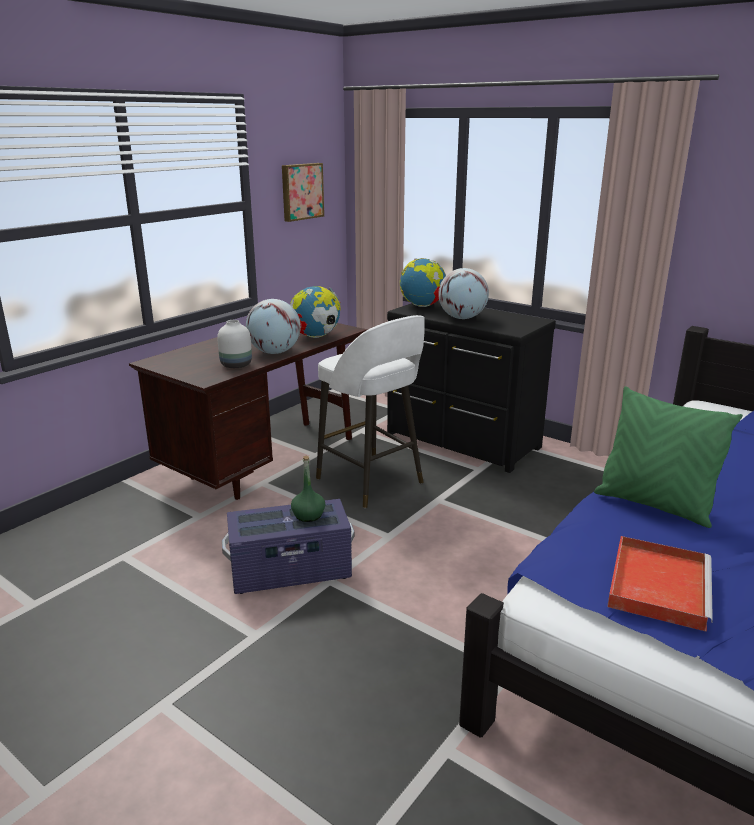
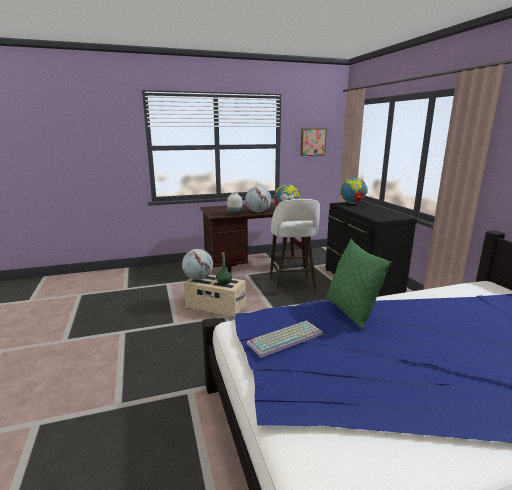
camera: 35 degrees right, 5 degrees down
(291, 571) = (215, 307): purple storage box -> beige storage box
(462, 318) = (362, 210): globe -> globe (198, 278)
(658, 584) = (285, 338): red tray -> keyboard

